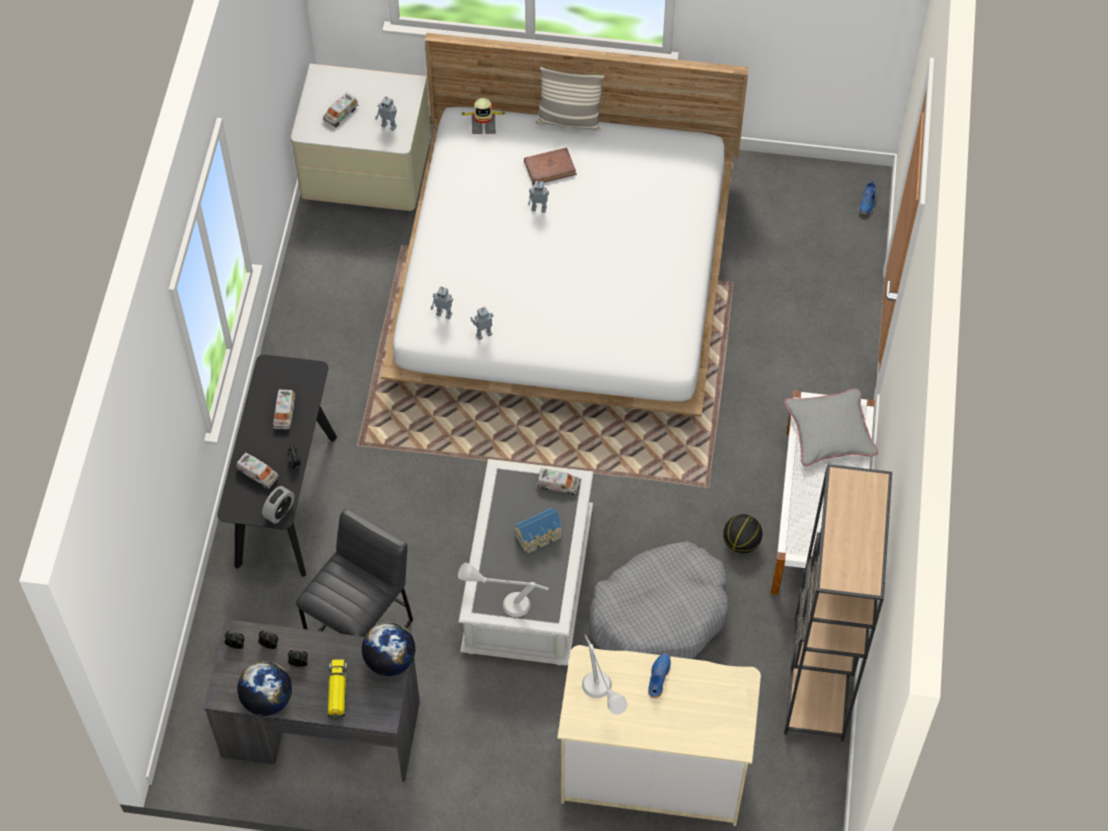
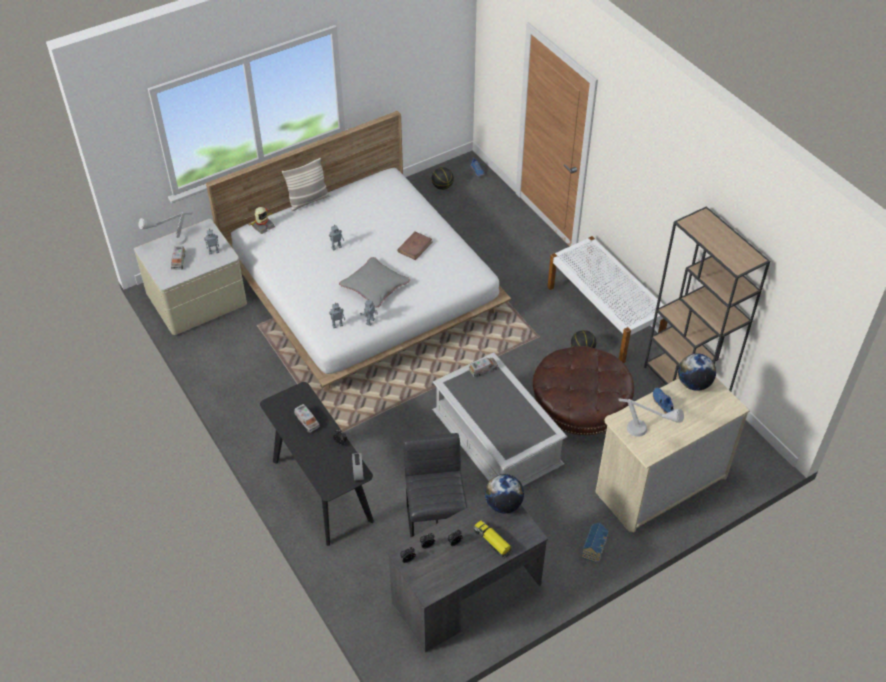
camera: 40 degrees left, 10 degrees down
(258, 474) = (324, 462): toy truck -> none
(267, 699) = (457, 575): globe -> globe (693, 383)
(502, 602) = (516, 444): grey table lamp -> grey table lamp (170, 242)
(540, 537) = (501, 400): toy house -> toy house (595, 548)
(550, 168) = (322, 226): brown book -> brown book (415, 247)
(659, 613) = (579, 409): grey dog bed -> brown ottoman
(798, 197) = (442, 187): none -> basketball
(829, 432) = (587, 261): grey pillow -> grey pillow (374, 286)

